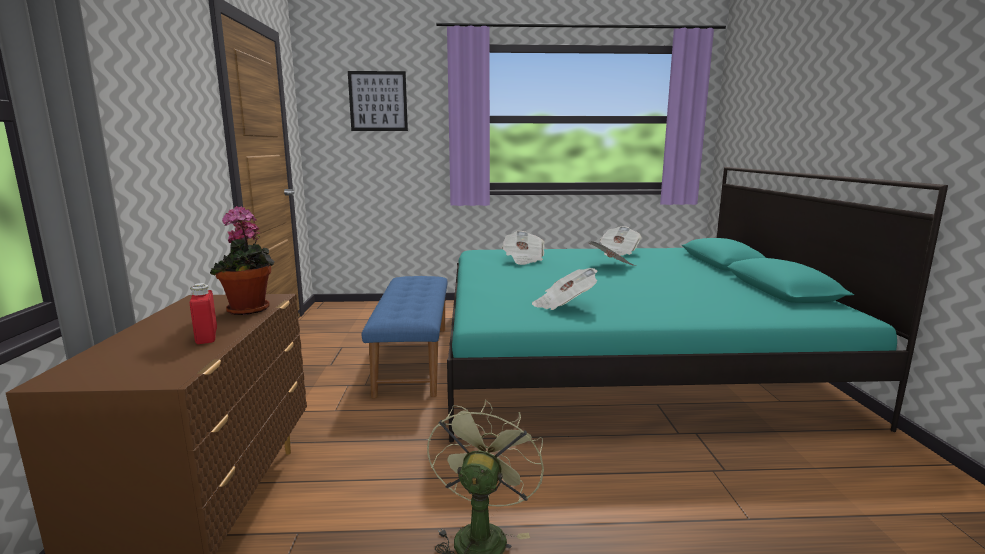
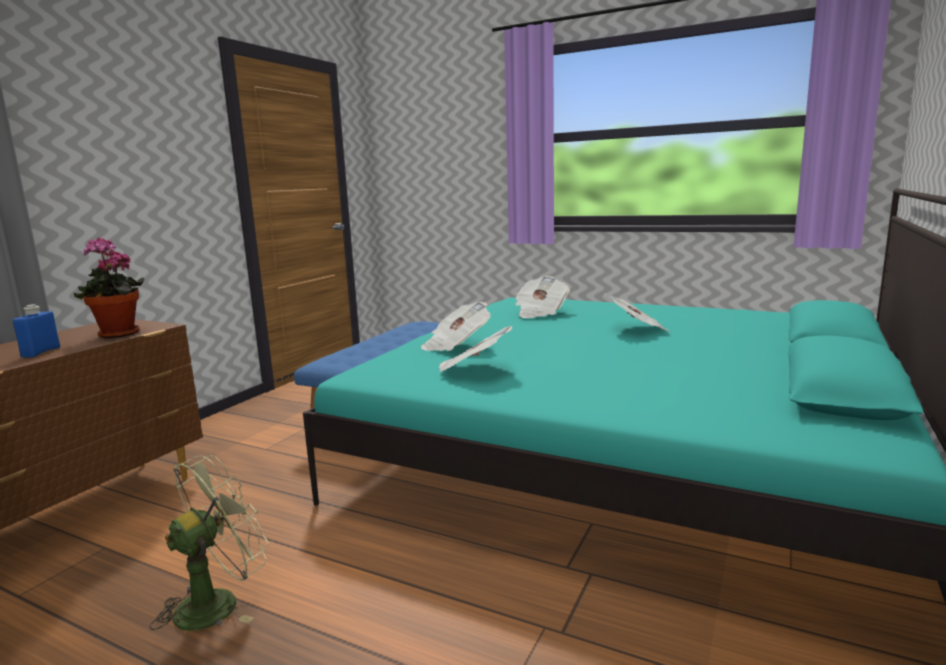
camera: 30 degrees right, 0 degrees up
(206, 336) = (41, 352): red bottle -> blue bottle
(378, 101) = (440, 126): picture -> none
(618, 252) = (688, 313): newspaper -> newspaper (456, 345)

